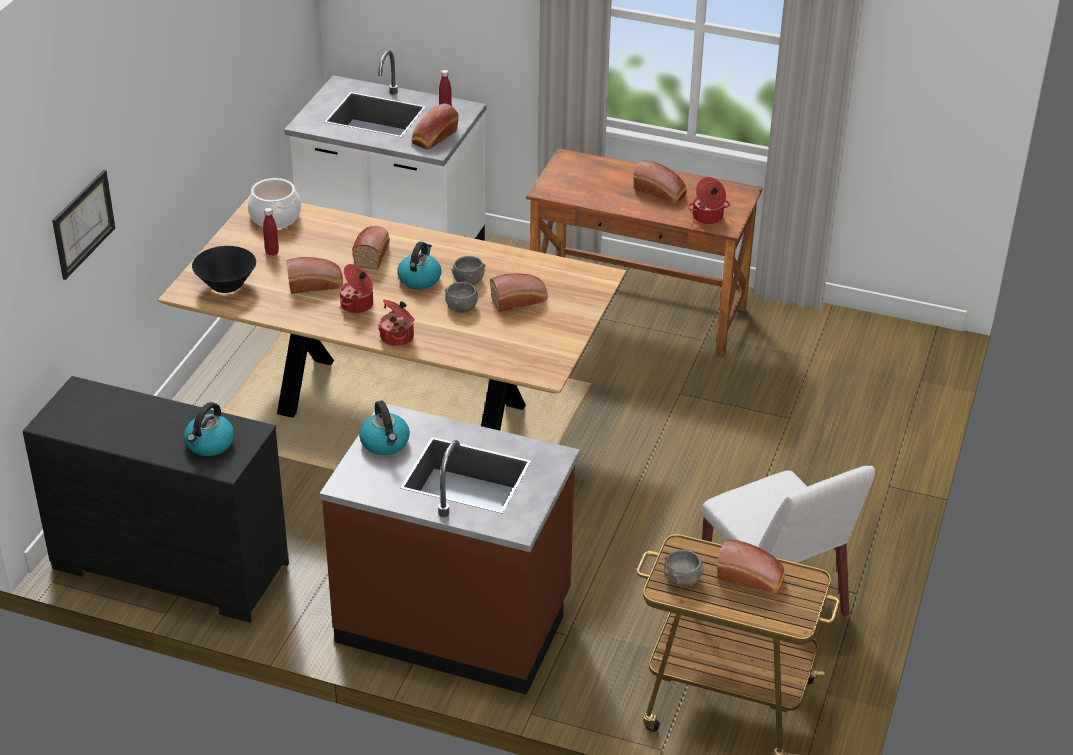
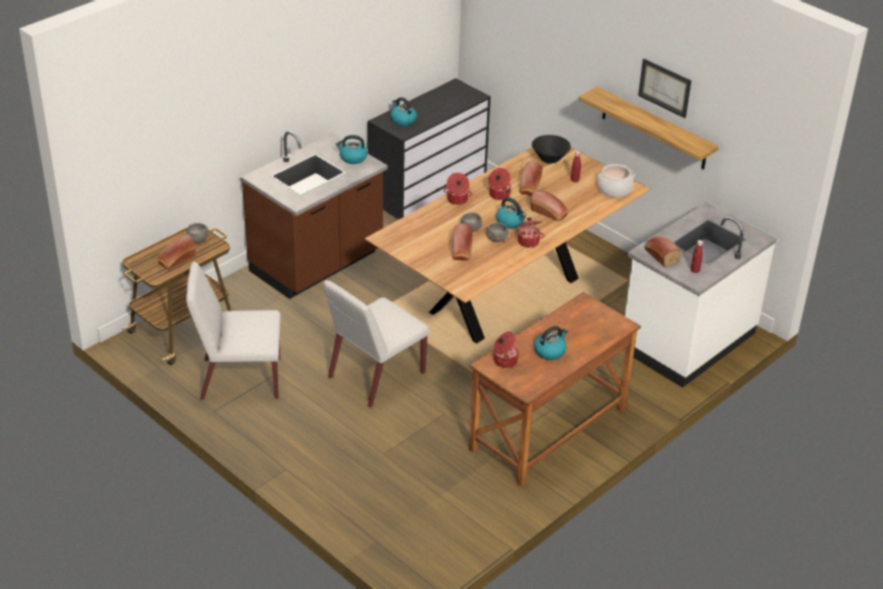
camera: 115 degrees right, 0 degrees up
(83, 223) = (534, 49): picture -> picture (665, 87)
(214, 126) = (654, 129): none -> shelf
(454, 255) = (528, 241): none -> cooking pot
(660, 471) = (375, 376): none -> white chair
(661, 192) = (550, 351): bread -> kettle

